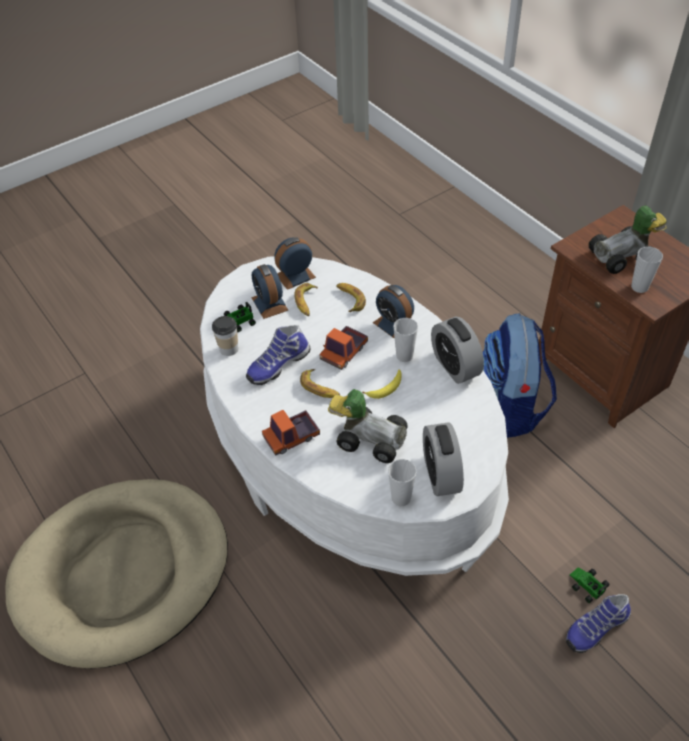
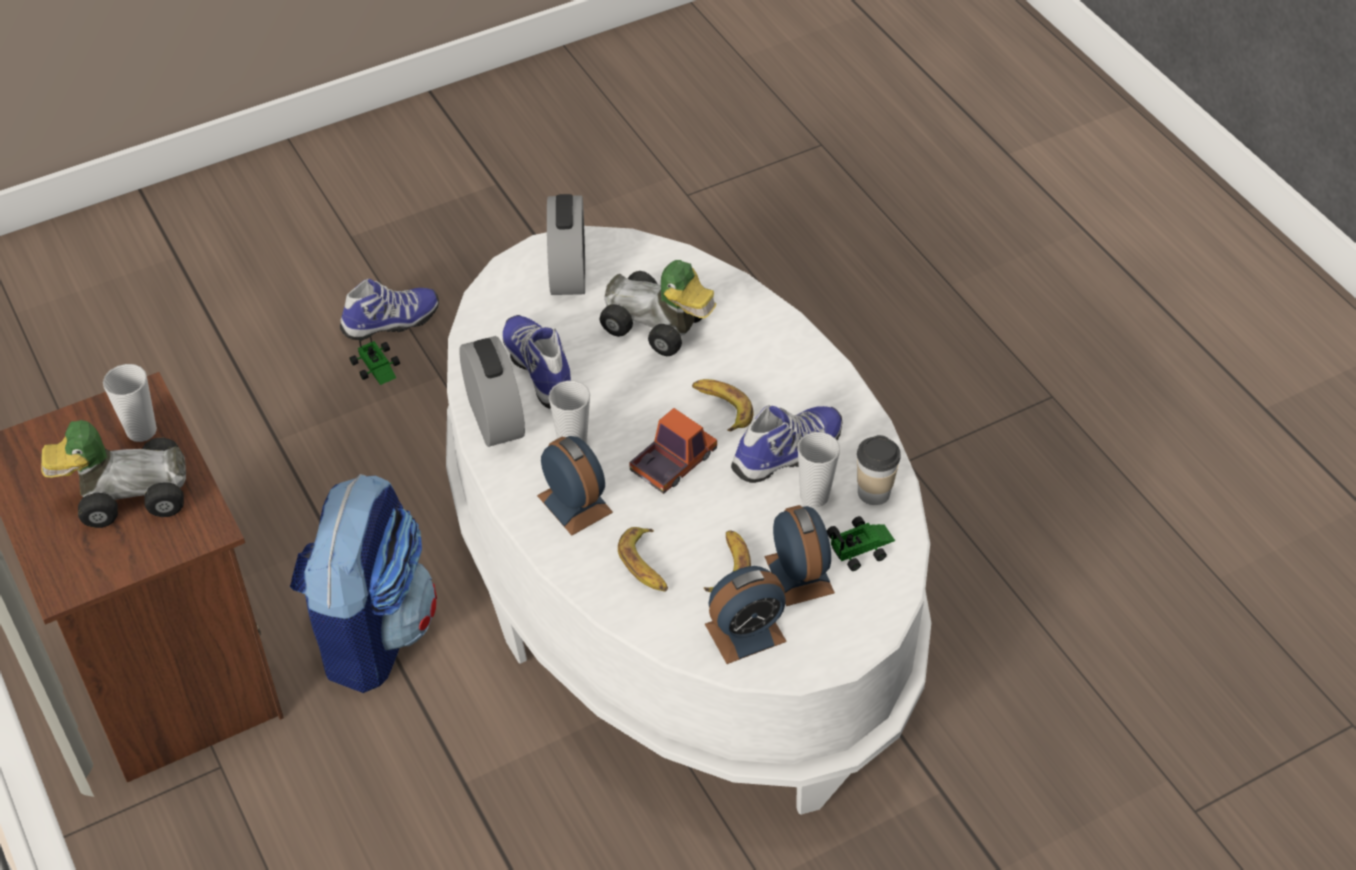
camera: 175 degrees left, 0 degrees up
(122, 573) = (1035, 449): beige dog bed -> none
(291, 437) = (773, 341): toy truck -> none
(386, 388) = (616, 395): banana -> none
(401, 498) = (630, 251): cup -> cup (814, 496)
(437, 400) = (541, 369): none -> shoe

